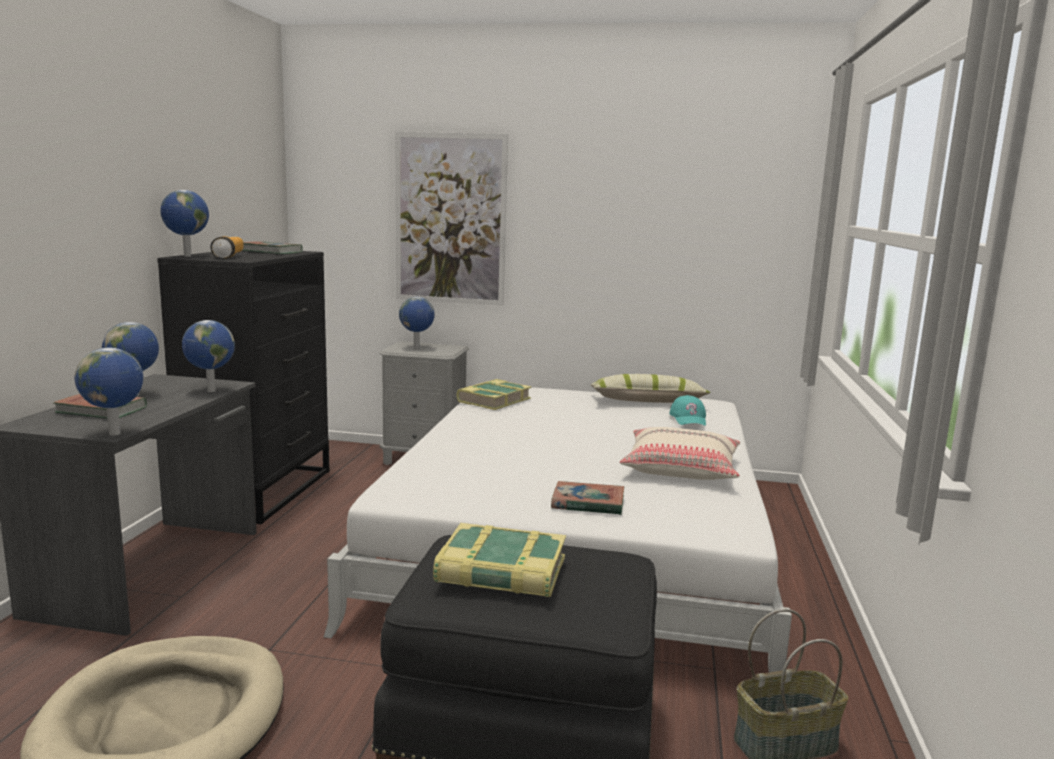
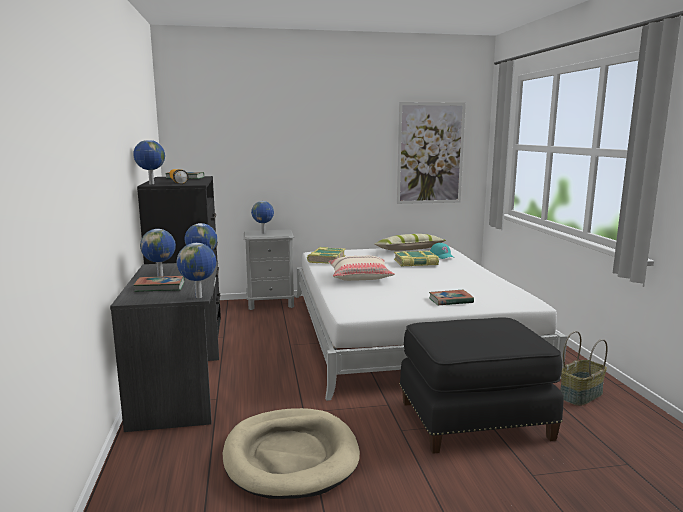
camera: 20 degrees left, 0 degrees up
(450, 219) = (275, 151): picture -> picture (430, 153)
(501, 572) = (467, 332): book -> book (415, 263)
(681, 468) = (468, 279): beige pillow -> beige pillow (360, 276)

